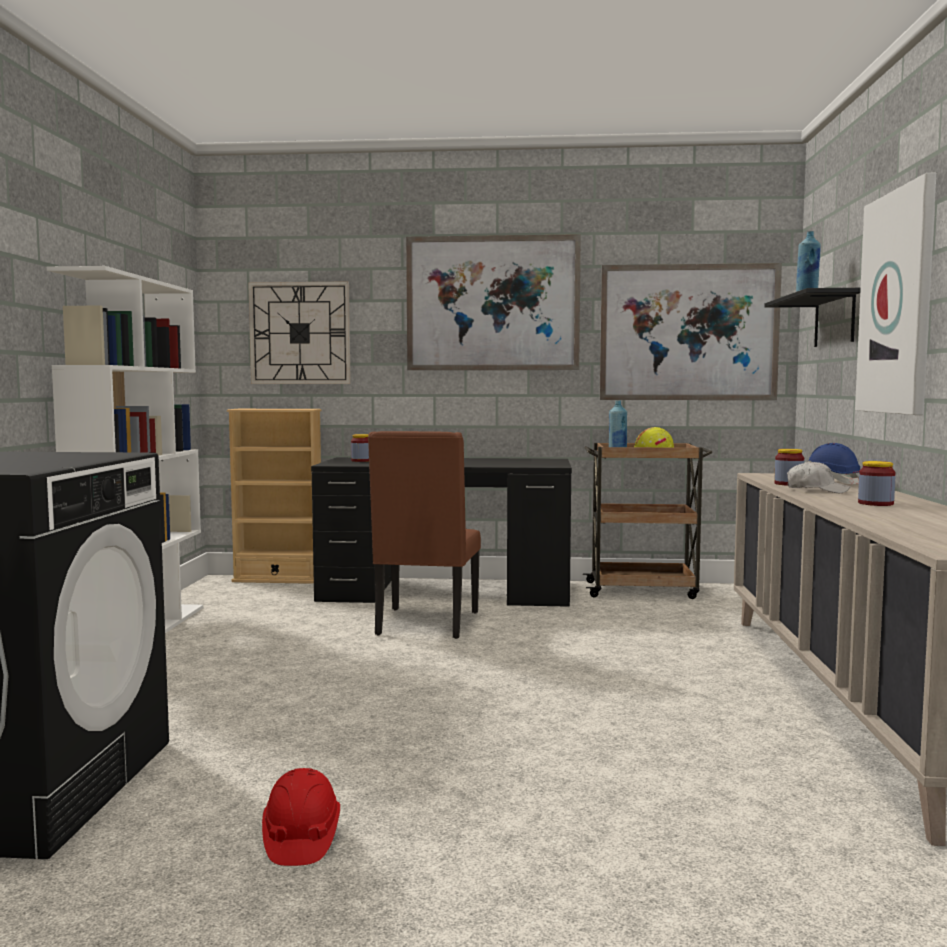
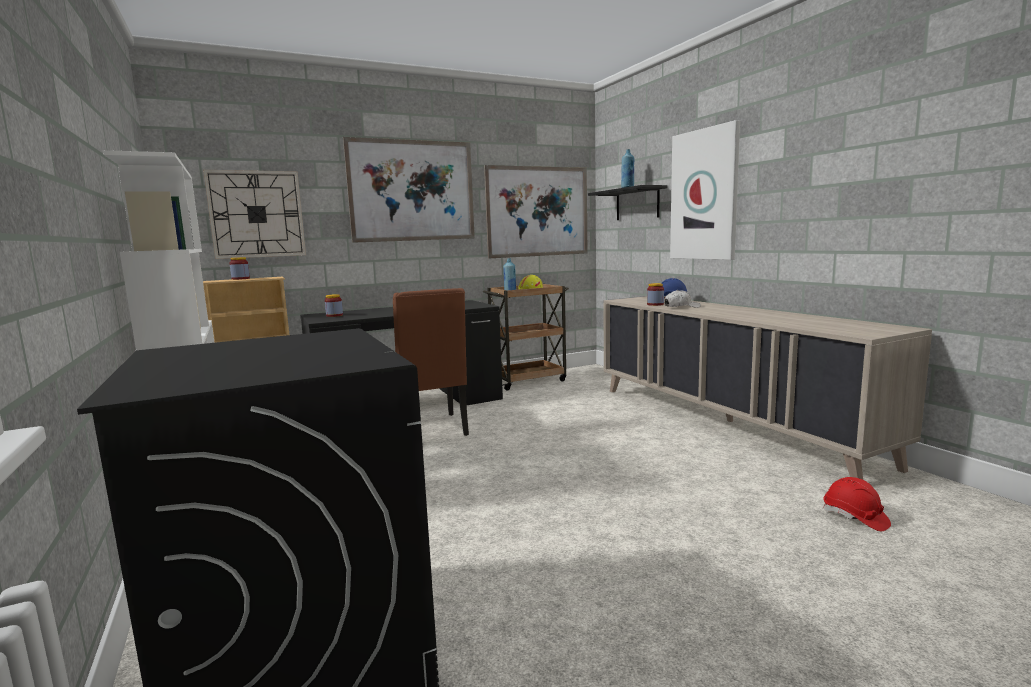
camera: 30 degrees left, 5 degrees up
(301, 839) = (590, 604): red hard hat -> red hard hat (855, 517)
(875, 503) = (735, 311): jar -> jar (240, 279)

